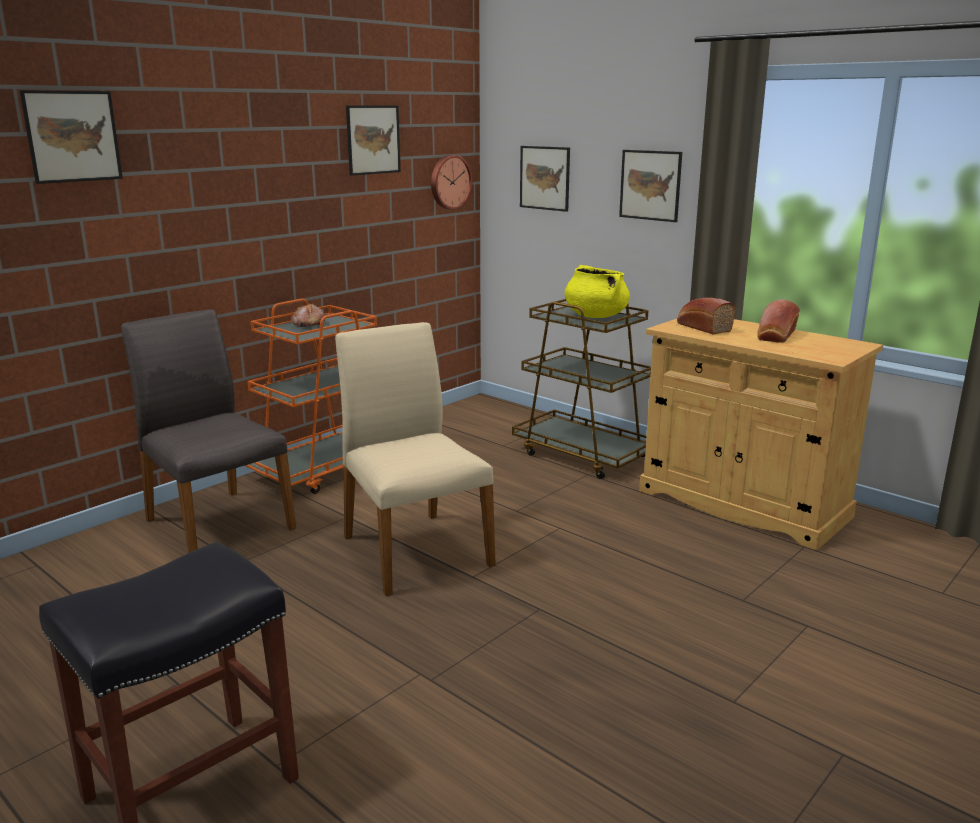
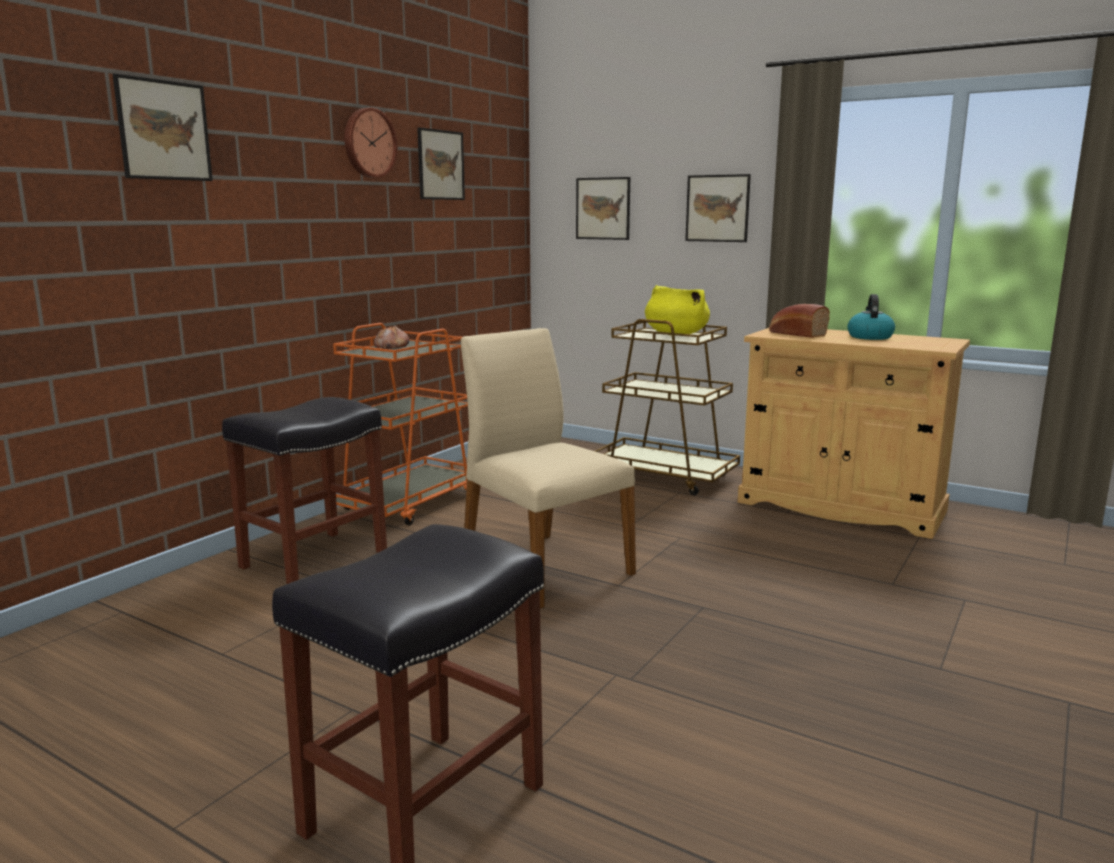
camera: 10 degrees left, 5 degrees down
(216, 524) = (315, 559): grey chair -> black stool
(449, 182) = (505, 214): wall clock -> wall clock (368, 143)
(776, 336) = (869, 337): bread -> kettle

